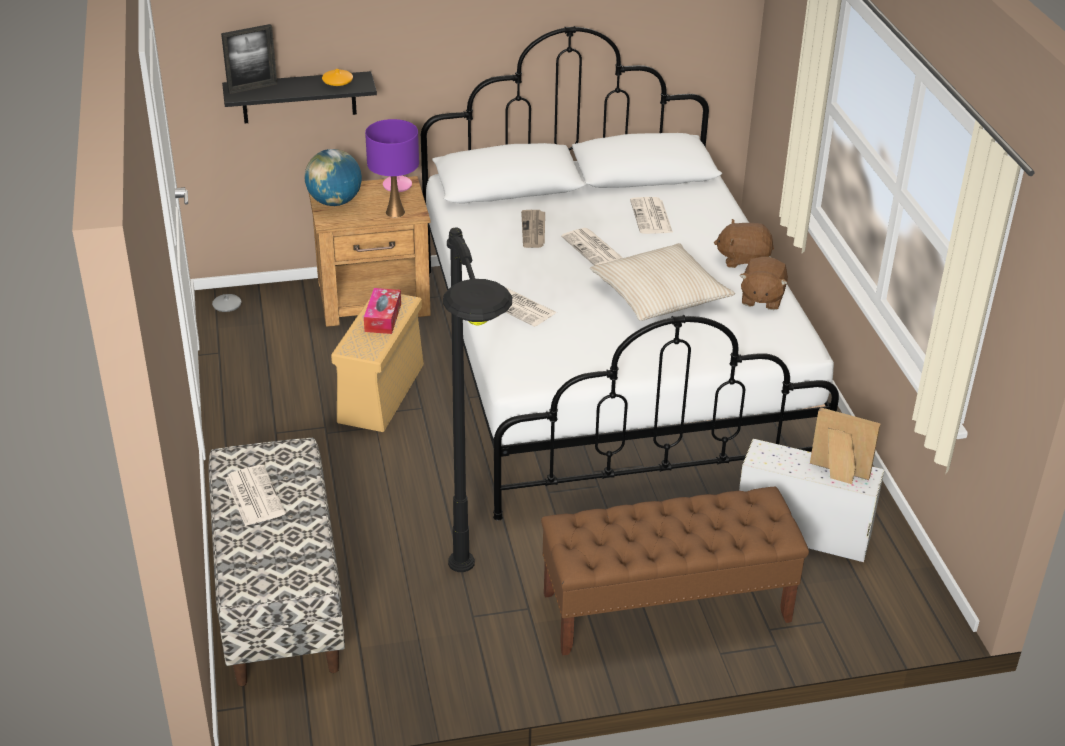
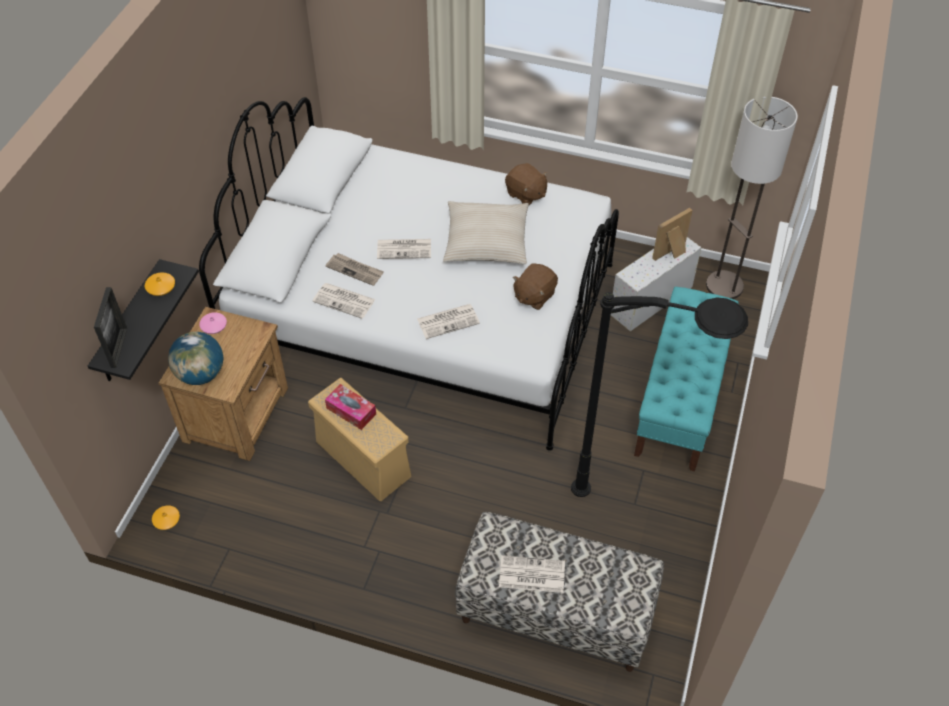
camera: 60 degrees left, 15 degrees up
(227, 306) = (166, 520): grey vase -> orange vase
(395, 212) = (249, 341): purple table lamp -> none
(651, 217) = (388, 200): newspaper -> newspaper (345, 301)
(665, 607) = (680, 399): brown bench -> turquoise bench
(743, 260) = (475, 181): brown plush toy -> brown plush toy (534, 296)
(898, 593) = (724, 286): none -> floor lamp

